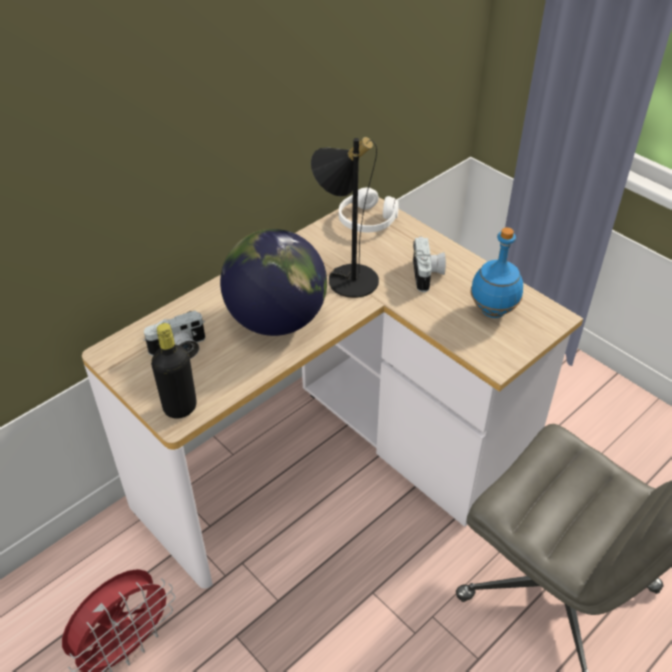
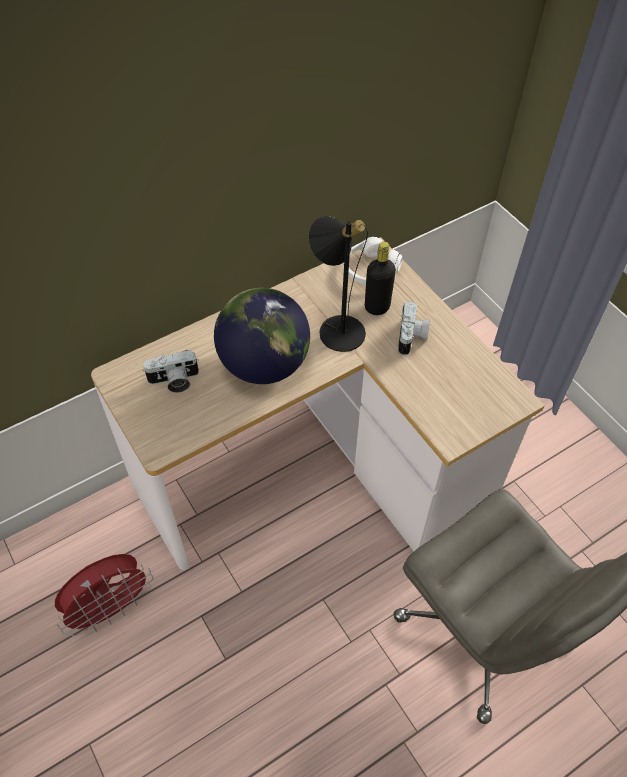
camera: 10 degrees right, 10 degrees up
(180, 407) = (164, 439): black bottle -> black bottle (377, 307)
(492, 311) = (461, 384): blue bottle -> none

